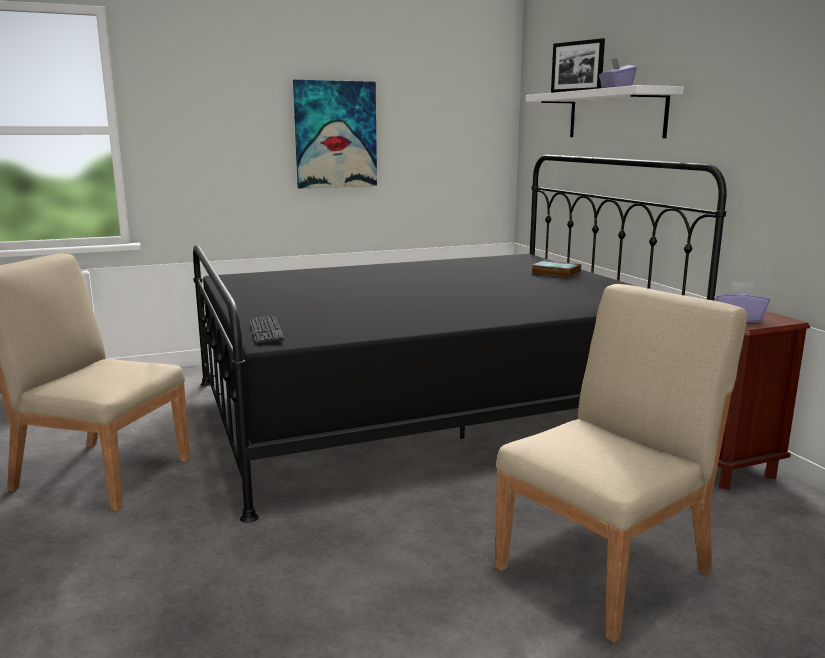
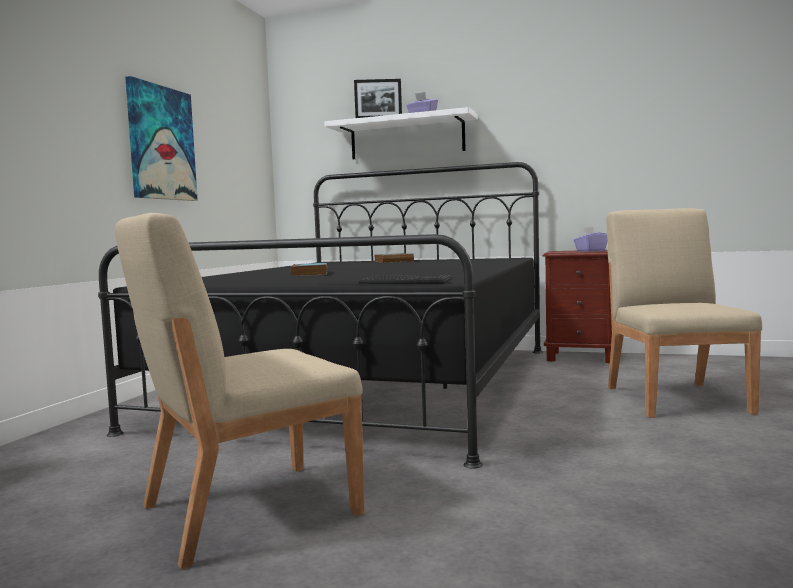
camera: 50 degrees left, 10 degrees down
(353, 287) = (310, 274): none -> book

